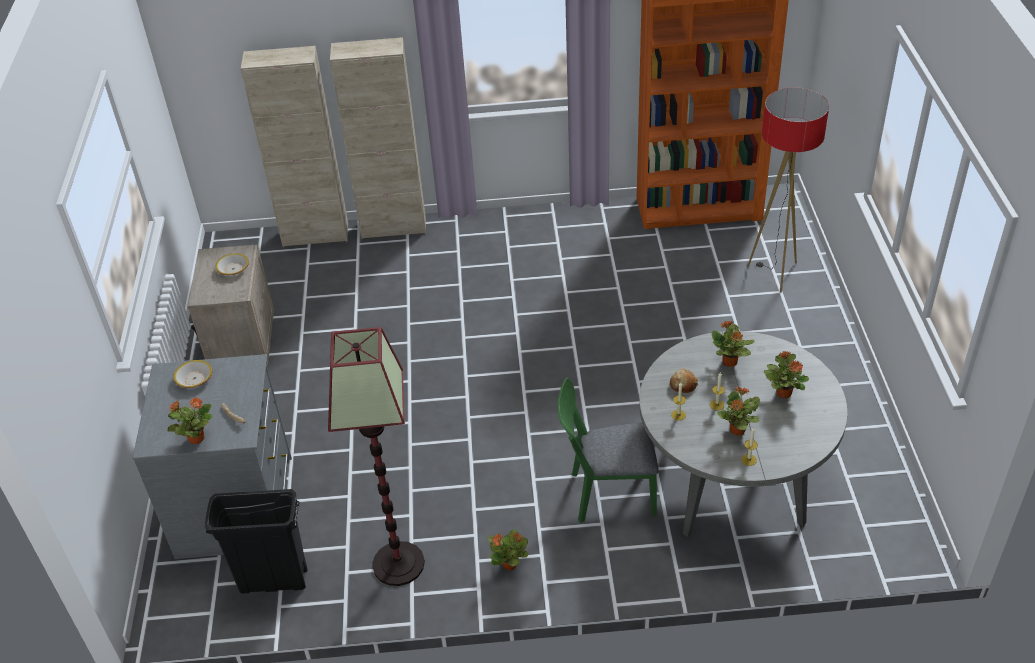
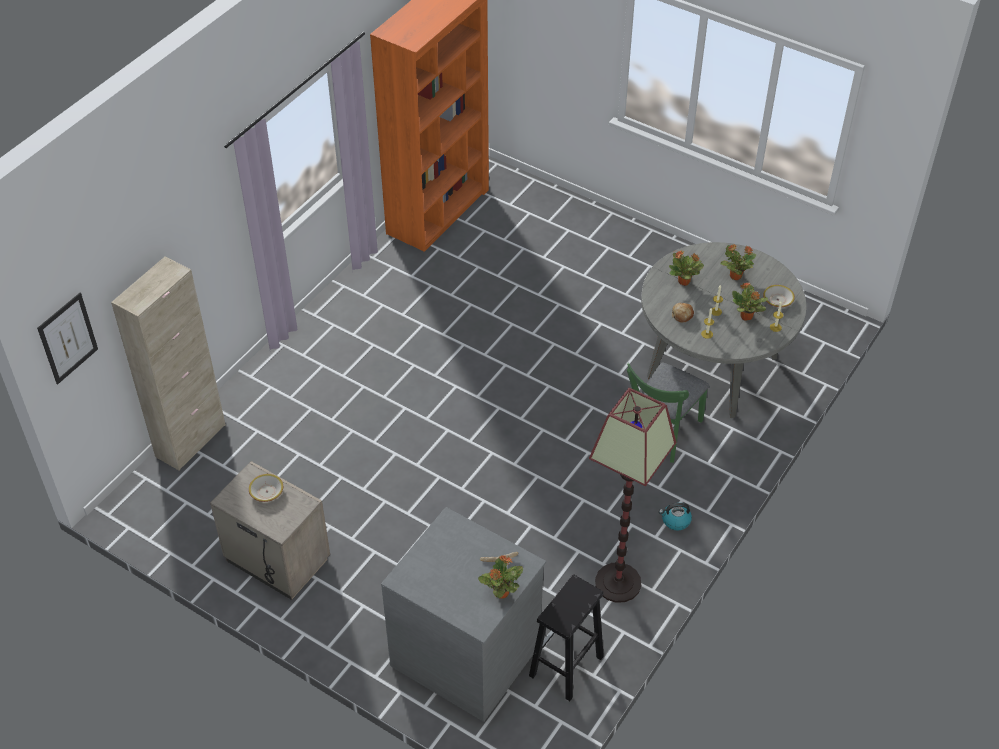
camera: 55 degrees left, 5 degrees up
(194, 58) = (68, 338): none -> picture
(194, 378) = (429, 564): bowl -> bowl (777, 300)
(273, 581) = (565, 667): black trash can -> black stool
(393, 227) = (244, 386): beige cabinet -> none
(510, 564) = (675, 521): potted plant -> kettle
(774, 273) = (548, 221): floor lamp -> none

